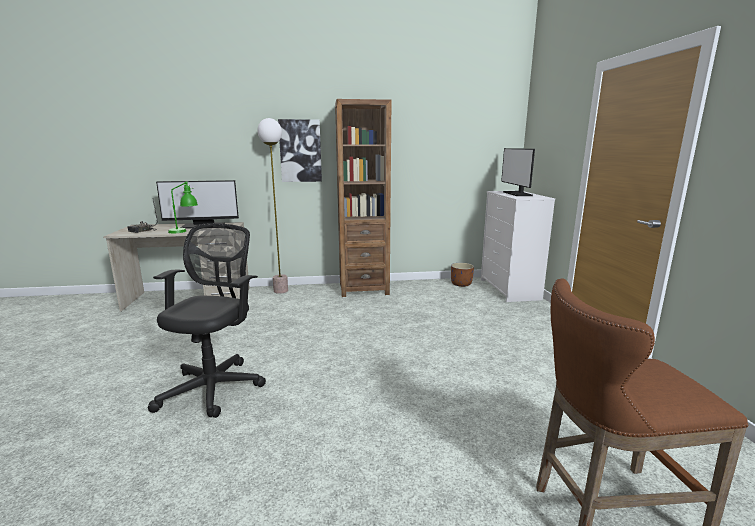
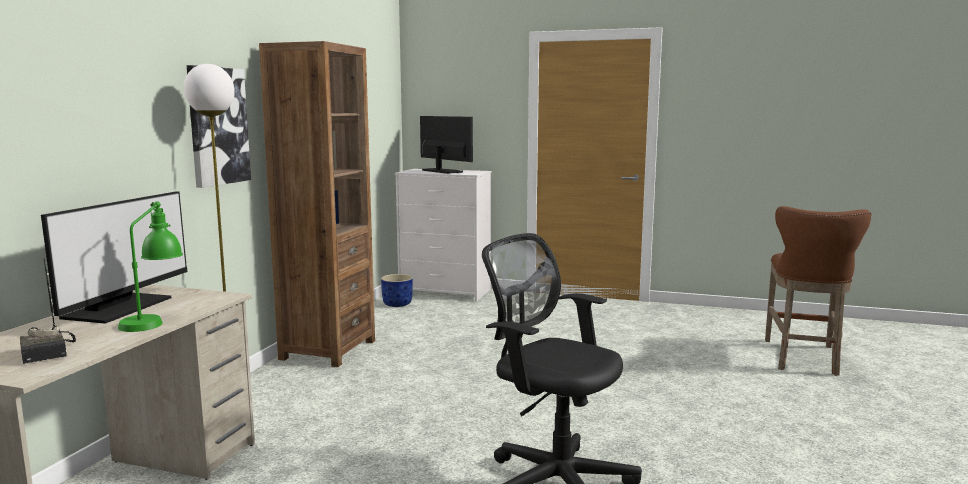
camera: 65 degrees left, 5 degrees down
(461, 284) = (397, 304): brown planter -> blue planter
(517, 194) = (442, 171): monitor -> monitor turned 150 degrees counterclockwise

